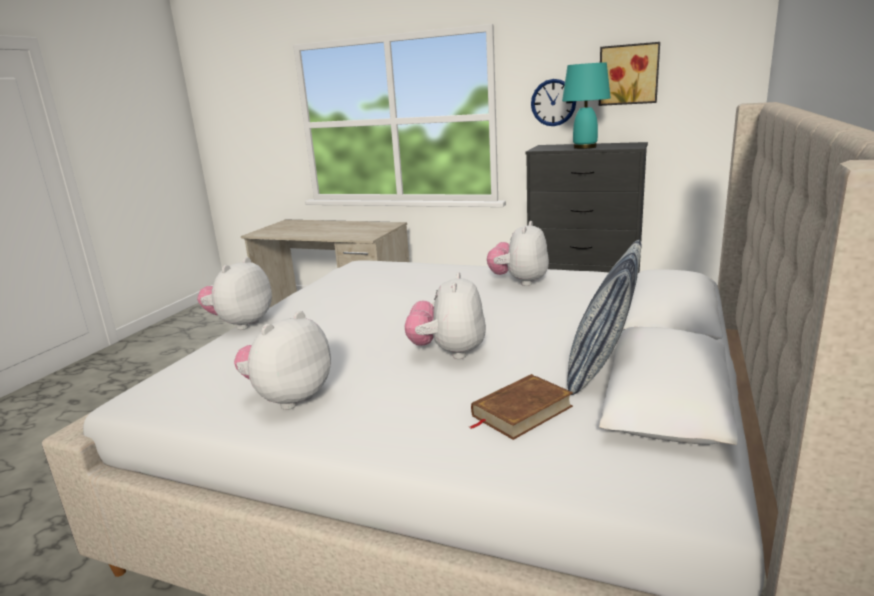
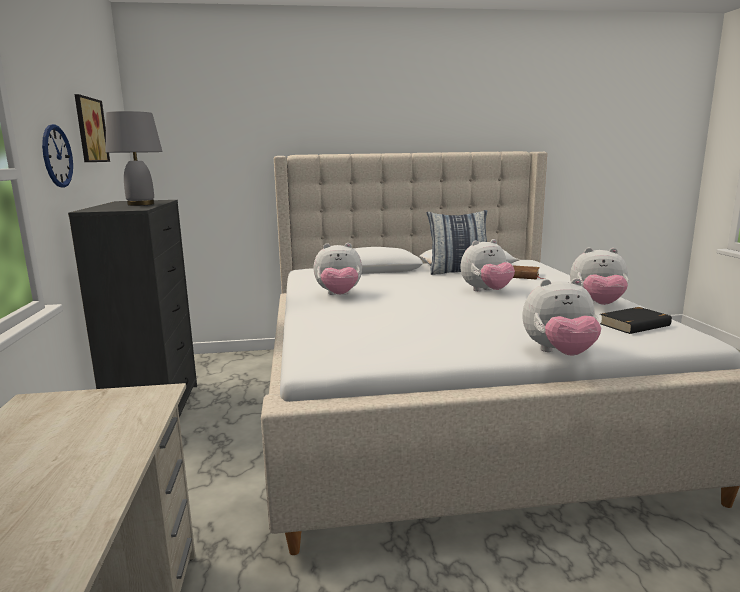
camera: 120 degrees left, 5 degrees down
(210, 383) = (635, 325): none -> black book
(585, 147) = (141, 204): turquoise table lamp -> grey table lamp

